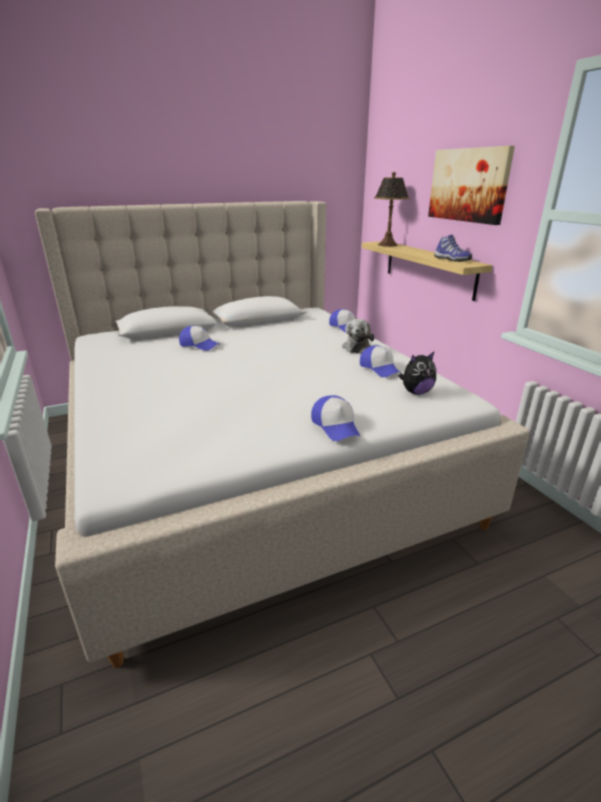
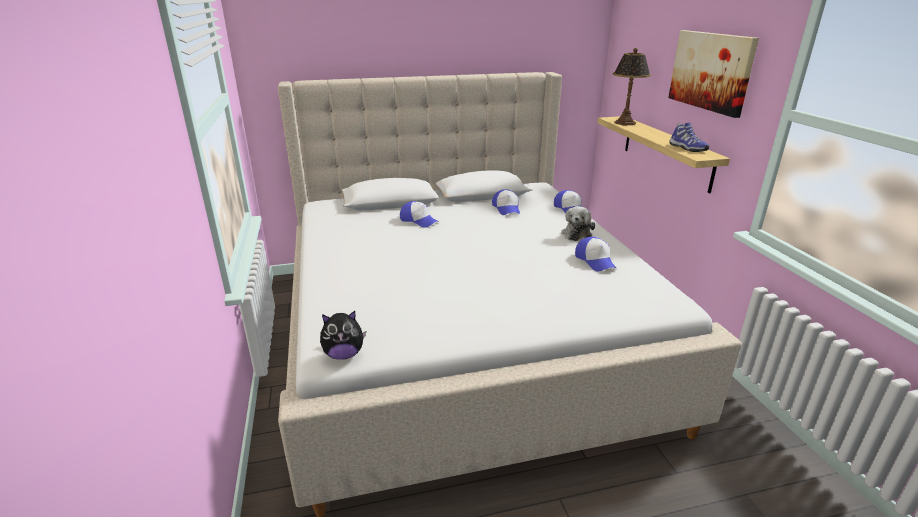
camera: 10 degrees right, 0 degrees up
(336, 426) = (536, 320): cap -> cap (506, 208)
(416, 392) = (626, 291): plush toy -> plush toy (344, 354)

